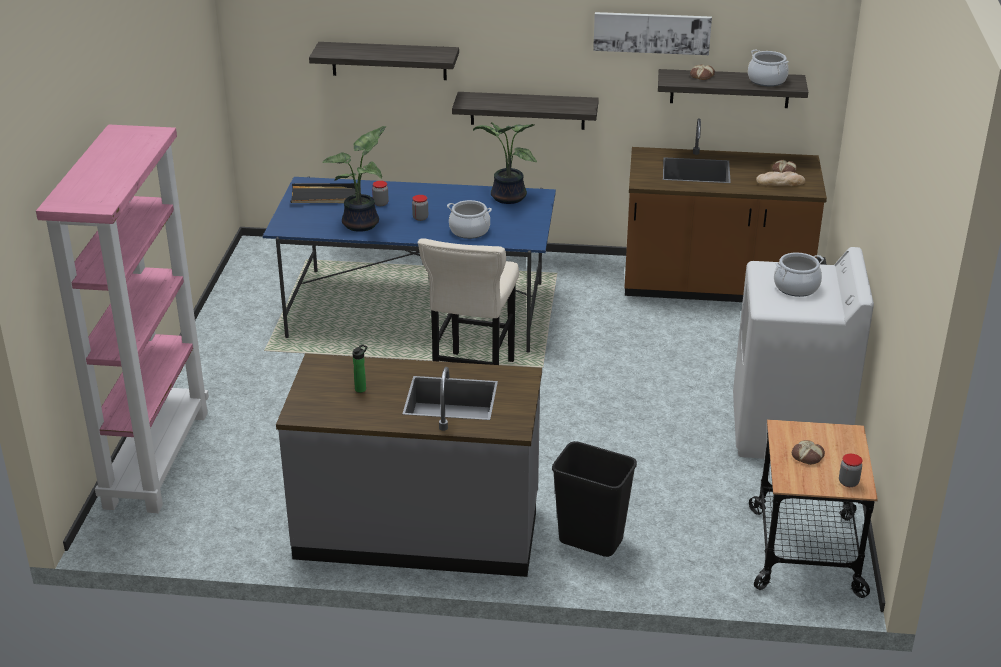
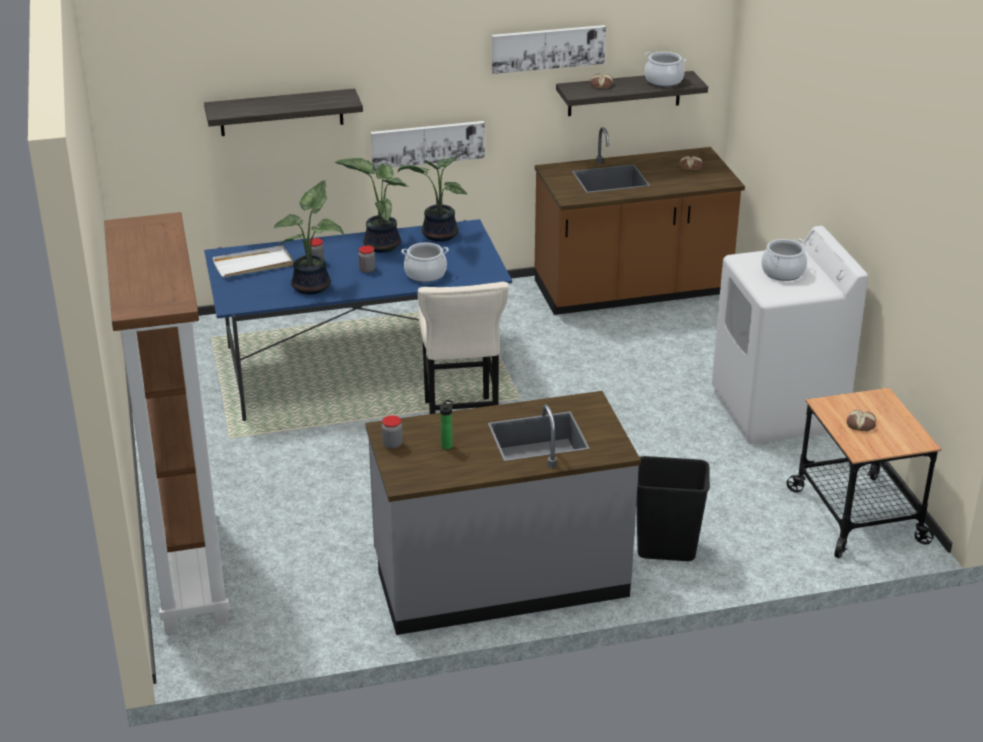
camera: 20 degrees left, 0 degrees up
(156, 457) = (187, 569): pink bookcase -> brown bookcase
(325, 196) = (254, 265): black tray -> white tray
(448, 197) = (380, 245): none -> potted plant
(527, 110) = (427, 144): shelf -> picture
(780, 182) = (694, 177): bread -> none
(848, 482) = (909, 439): jar -> jar (392, 444)

